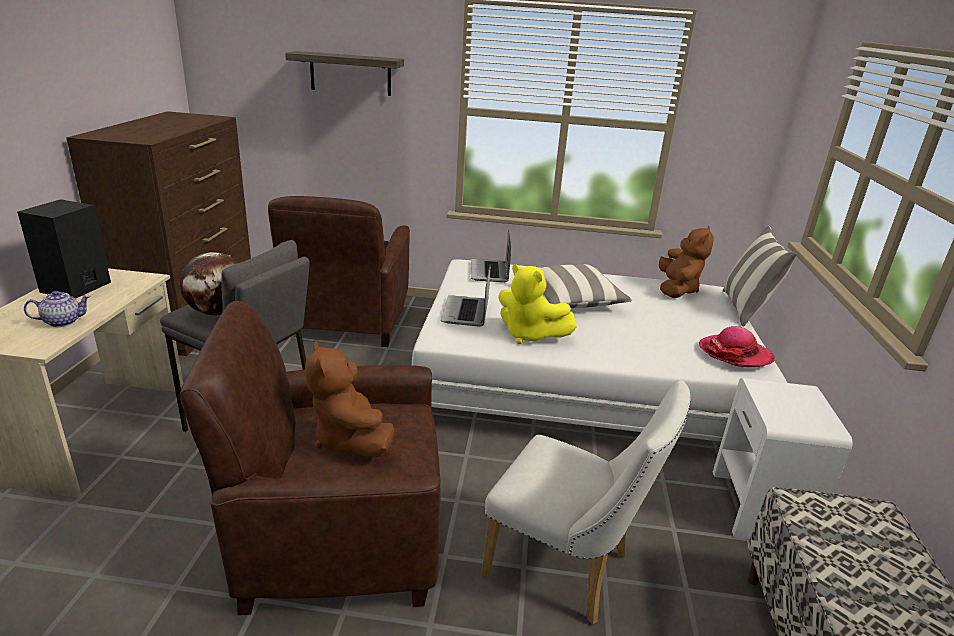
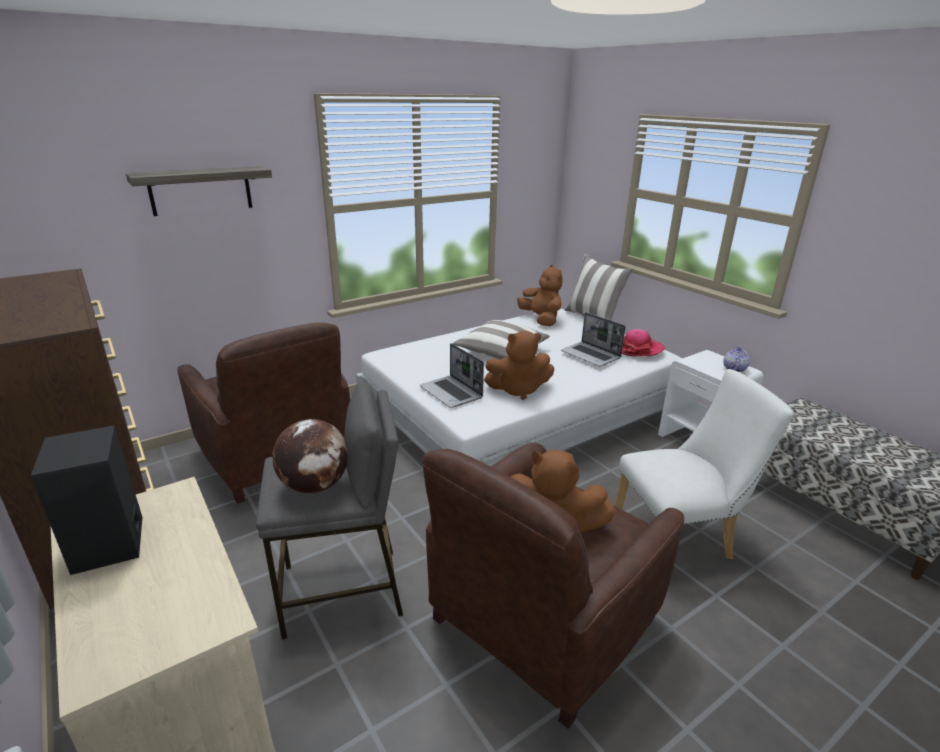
camera: 40 degrees left, 0 degrees up
(63, 321) = (185, 583): teapot -> teapot (734, 368)
(490, 272) = (411, 354): laptop -> laptop (591, 355)
(529, 335) = (518, 390): yellow plush toy -> brown plush toy

